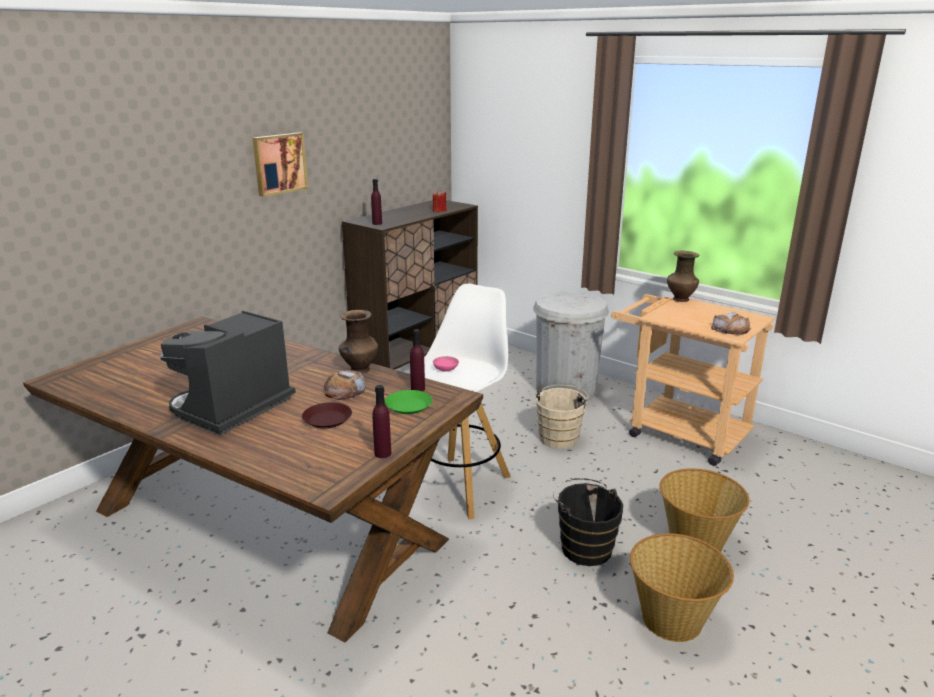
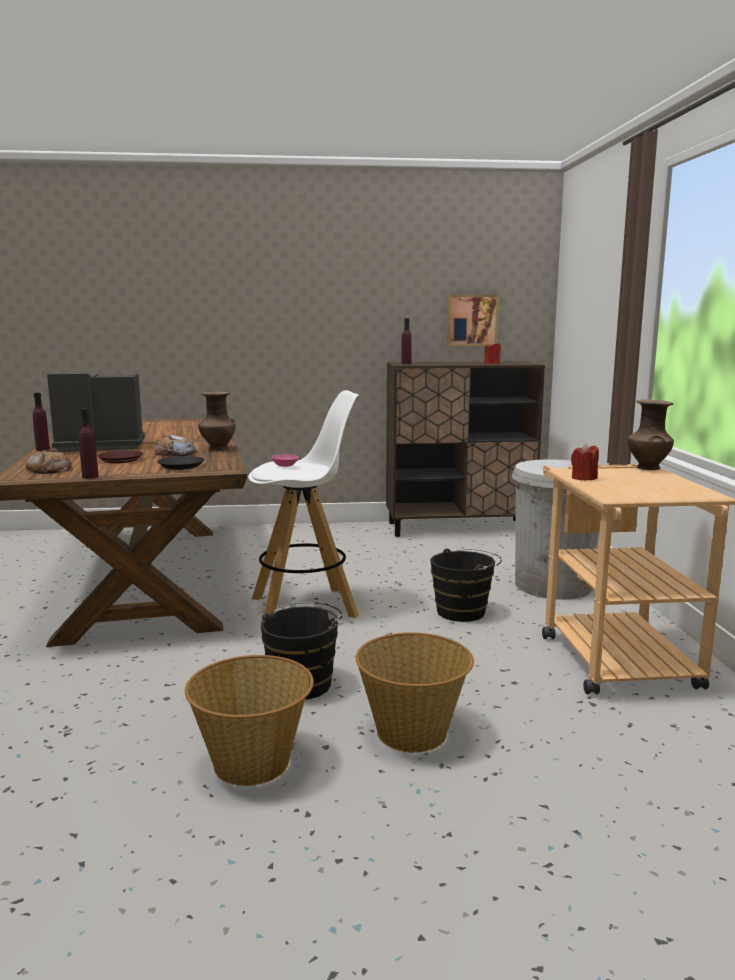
camera: 45 degrees right, 10 degrees down
(279, 163) = (322, 297): picture -> picture (472, 320)
(408, 406) = (181, 466): green plate -> black plate
(418, 389) = (217, 462): purple bottle -> purple bottle (42, 449)
(559, 437) = (465, 611): beige bucket -> black bucket
(680, 321) = (584, 478): none -> red candle
(730, 329) = (627, 493): bread -> bread (49, 470)

